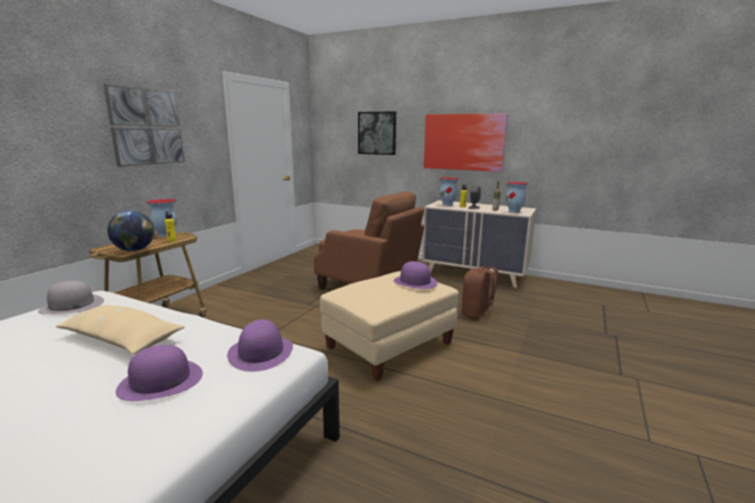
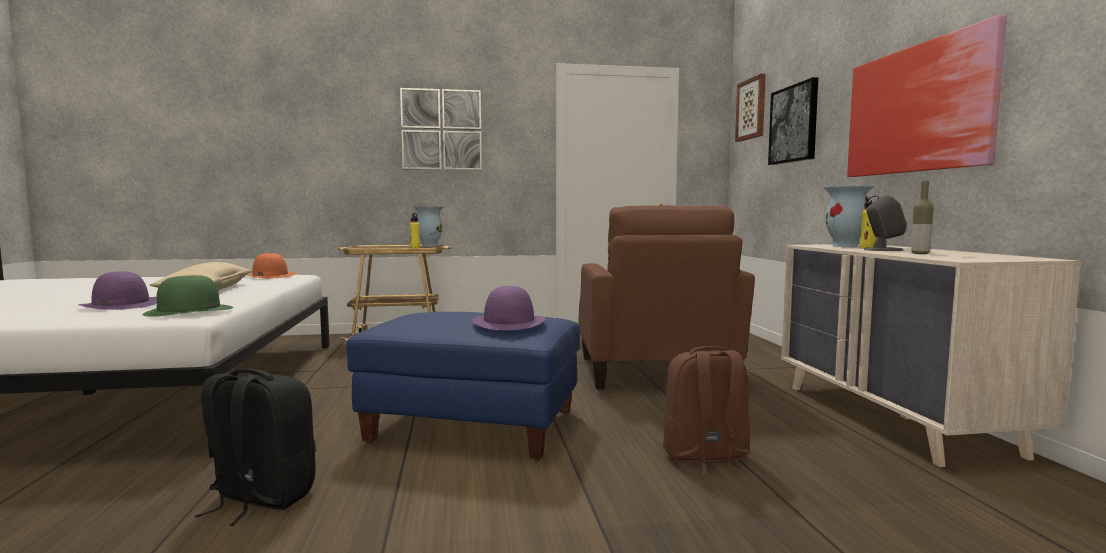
camera: 55 degrees right, 10 degrees down
(71, 306) = (270, 276): grey hat -> orange hat
(134, 250) = (367, 247): globe -> none
(261, 352) = (189, 310): purple hat -> green hat
(335, 116) = (751, 109): none -> picture
(389, 346) = (473, 427): beige ottoman -> blue ottoman
(425, 428) = (260, 499): none -> black backpack
(514, 212) = (955, 257): vase -> none

